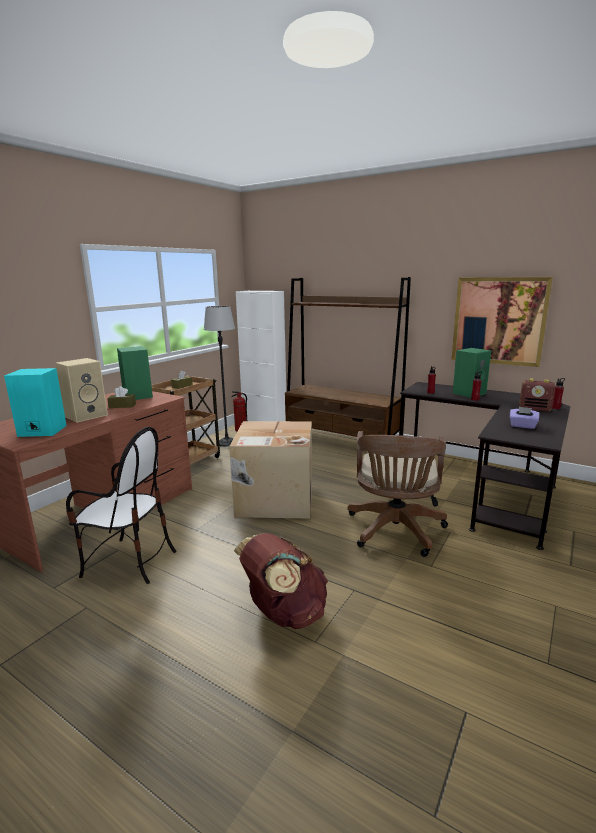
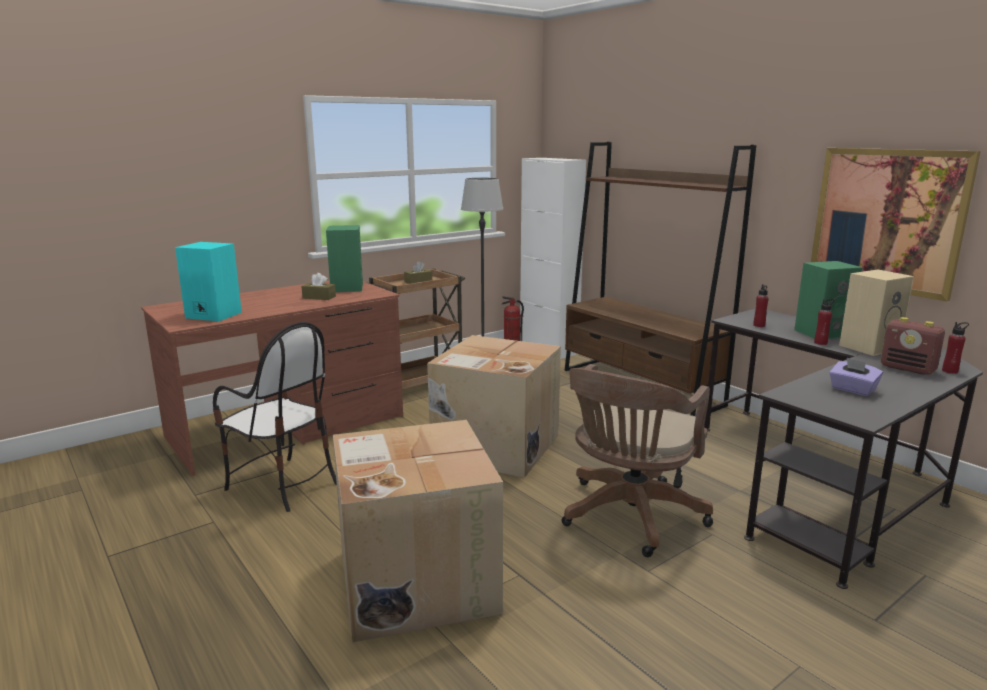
camera: 20 degrees right, 0 degrees up
(87, 415) = (272, 304): beige speaker -> beige speaker (869, 347)
(284, 613) = (414, 580): brown backpack -> cardboard box

